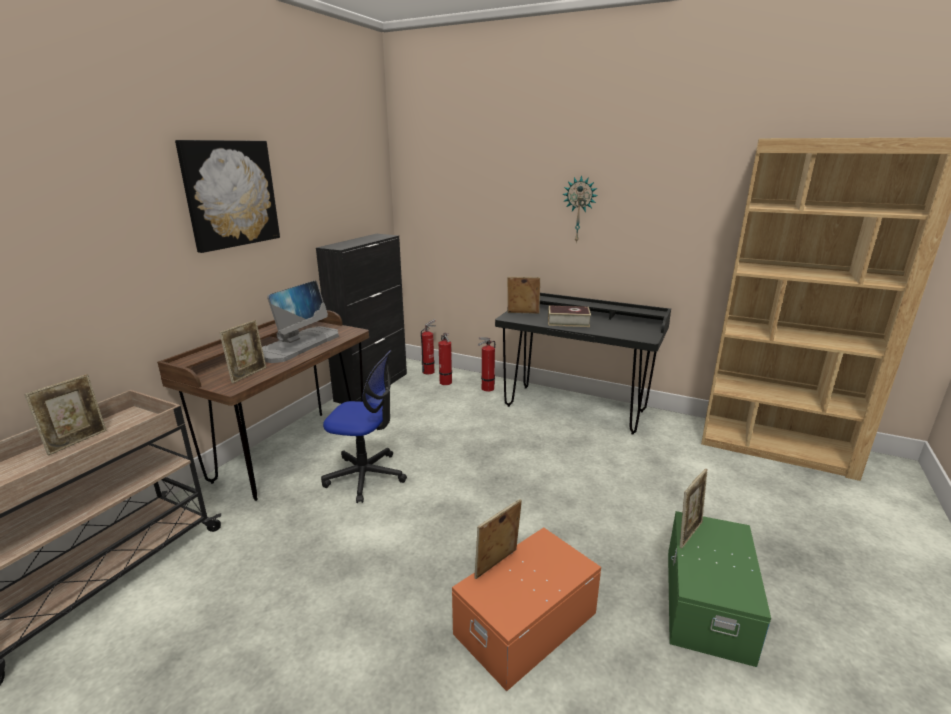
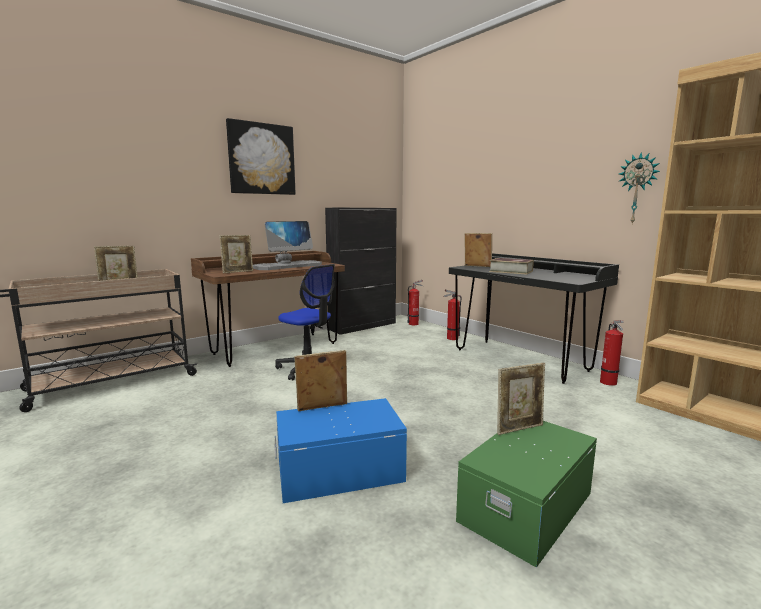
camera: 25 degrees right, 10 degrees down
(446, 383) = (421, 331): fire extinguisher -> fire extinguisher (609, 383)
(524, 622) = (339, 470): orange storage box -> blue storage box
(579, 209) = (536, 177): wall clock -> wall clock (637, 188)

